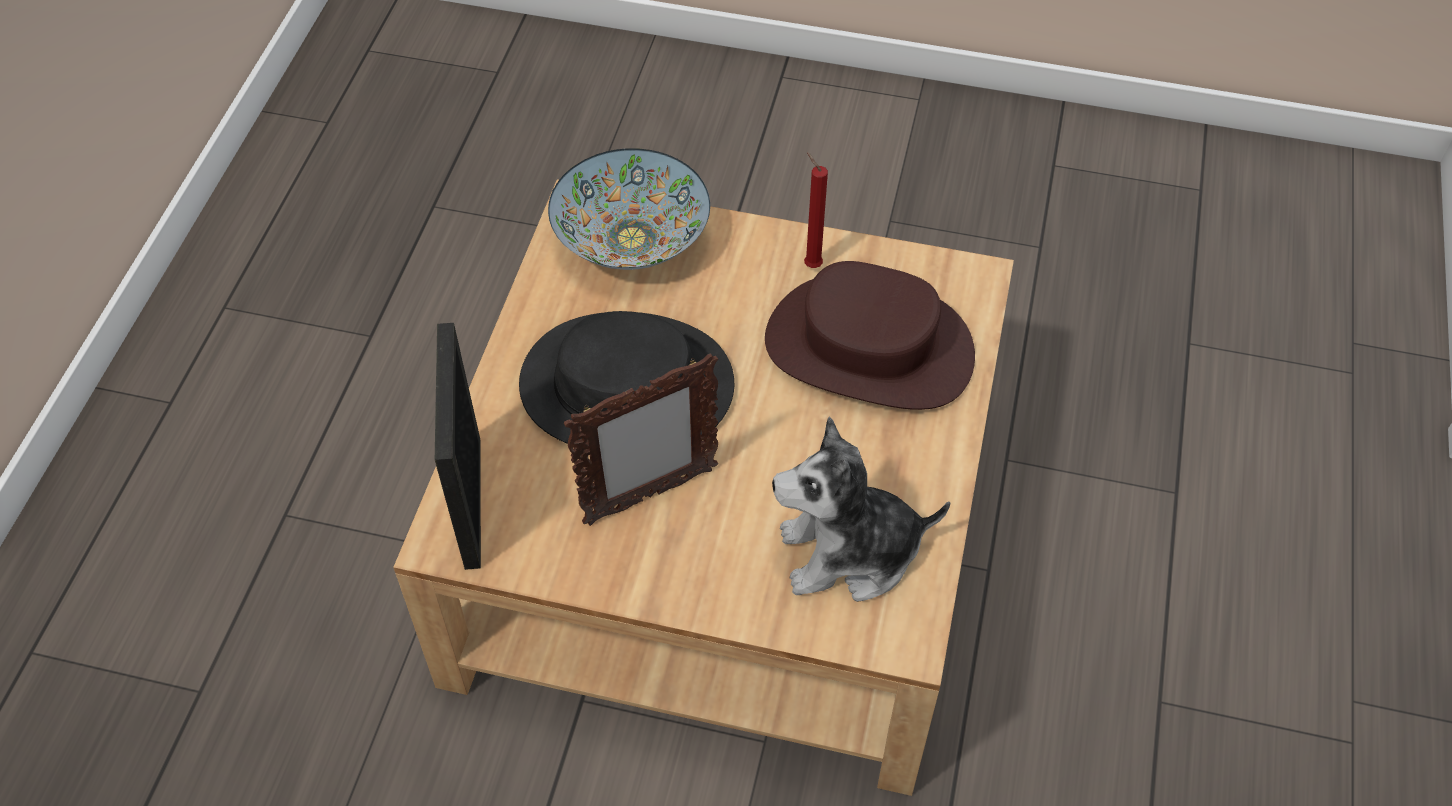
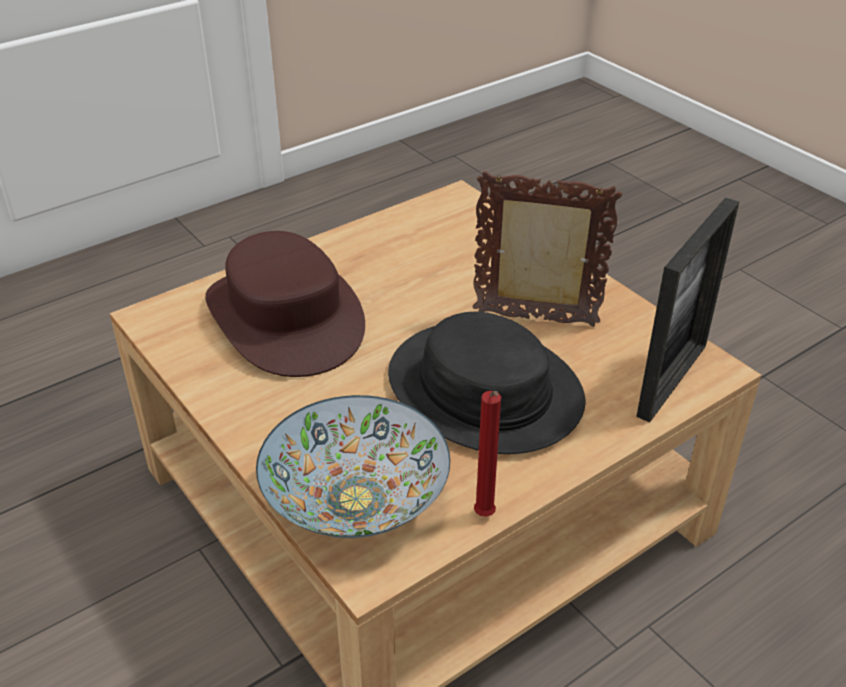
camera: 140 degrees left, 15 degrees down
(810, 264) = (243, 390): red candle -> red candle (484, 517)
(849, 553) = (442, 238): plush toy -> none

